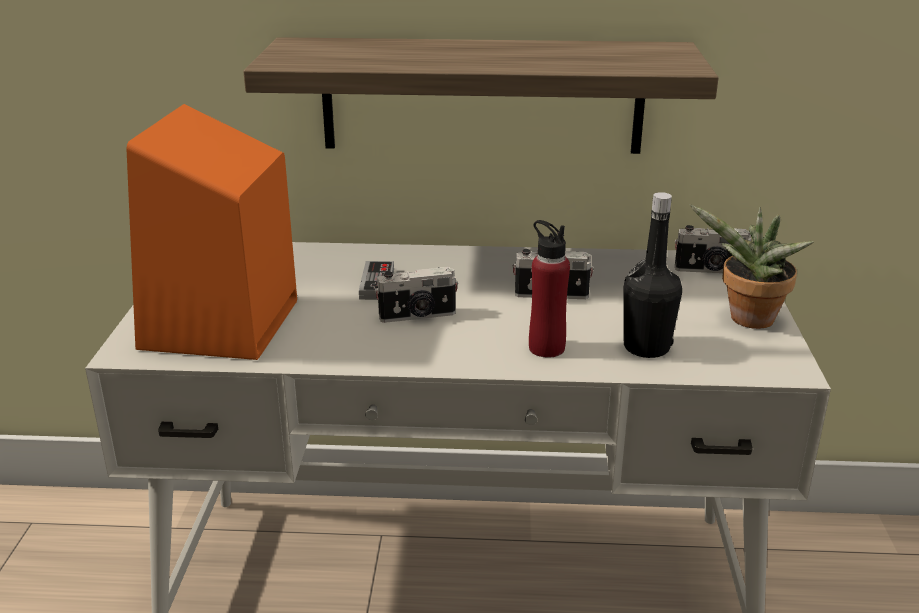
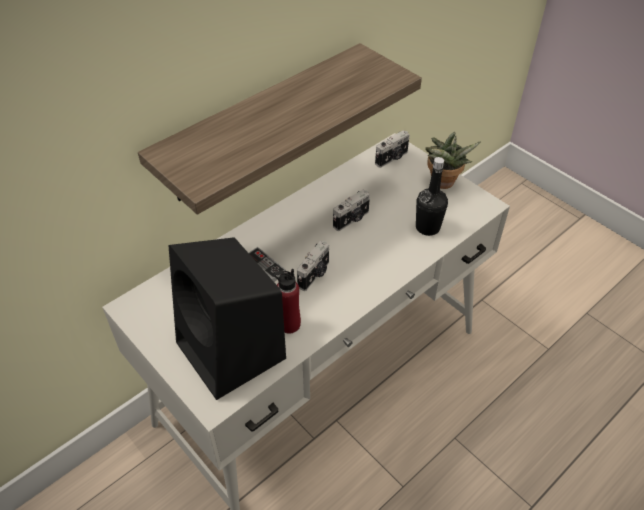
camera: 45 degrees left, 20 degrees up
(220, 326) = (233, 352): orange speaker -> black speaker
(546, 348) = (393, 256): red bottle -> red bottle (289, 324)

